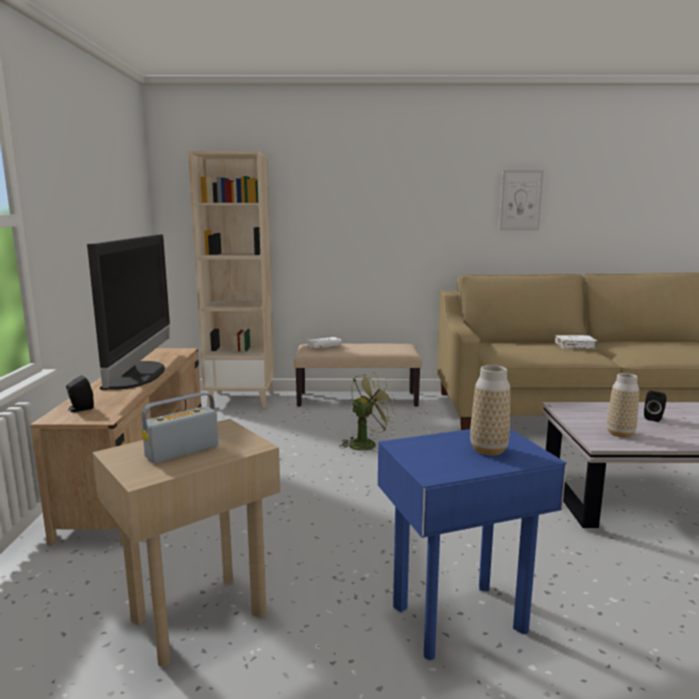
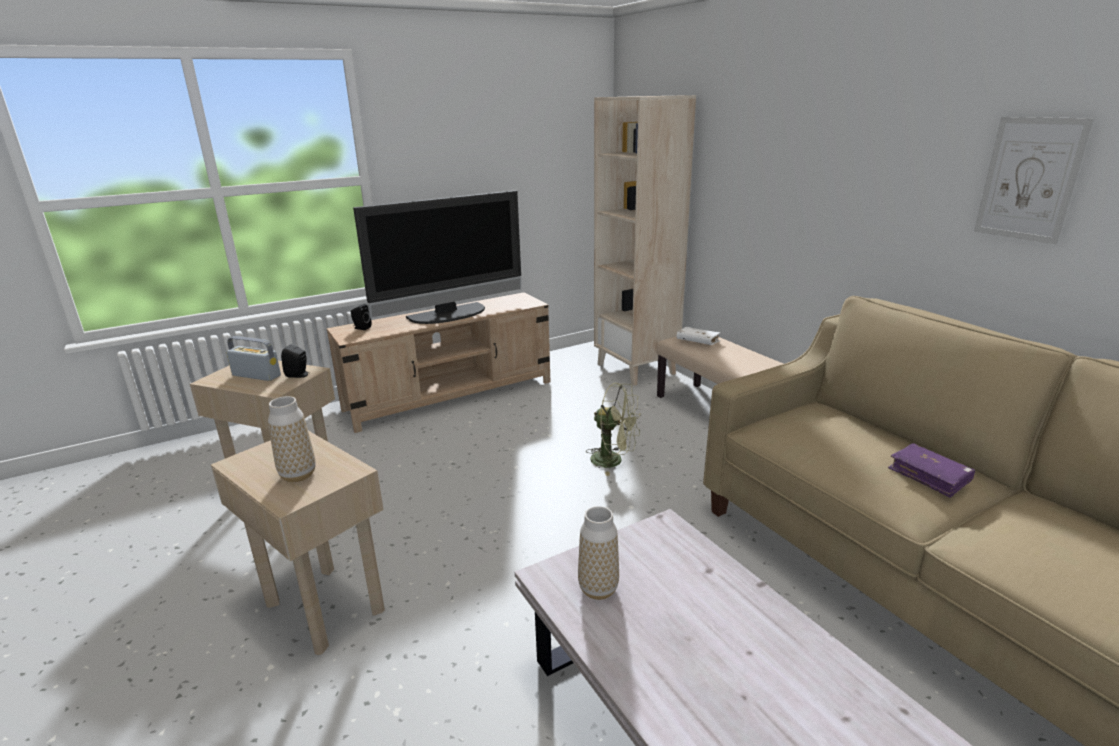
camera: 60 degrees right, 10 degrees up
(459, 619) = (324, 608): blue side table -> beige side table
(575, 346) = (929, 476): white book -> purple book
(654, 418) = (707, 617): black speaker -> black speaker (299, 375)

